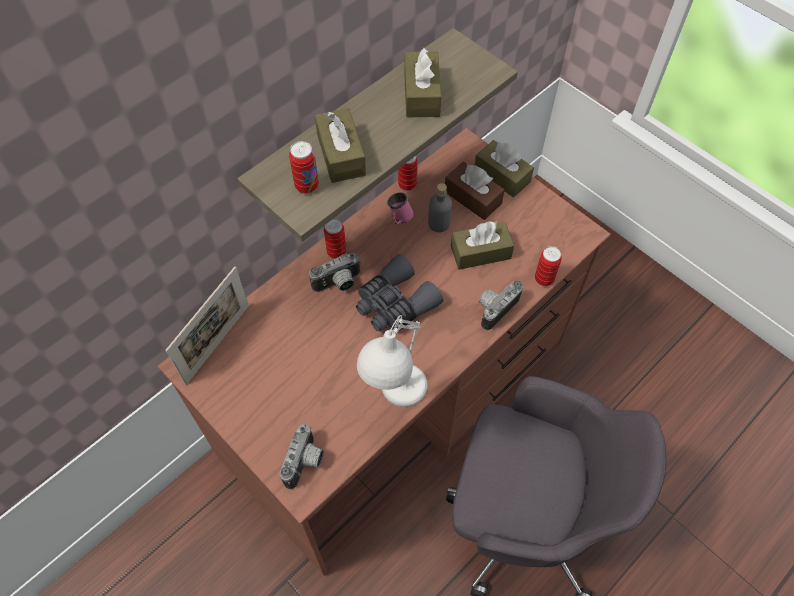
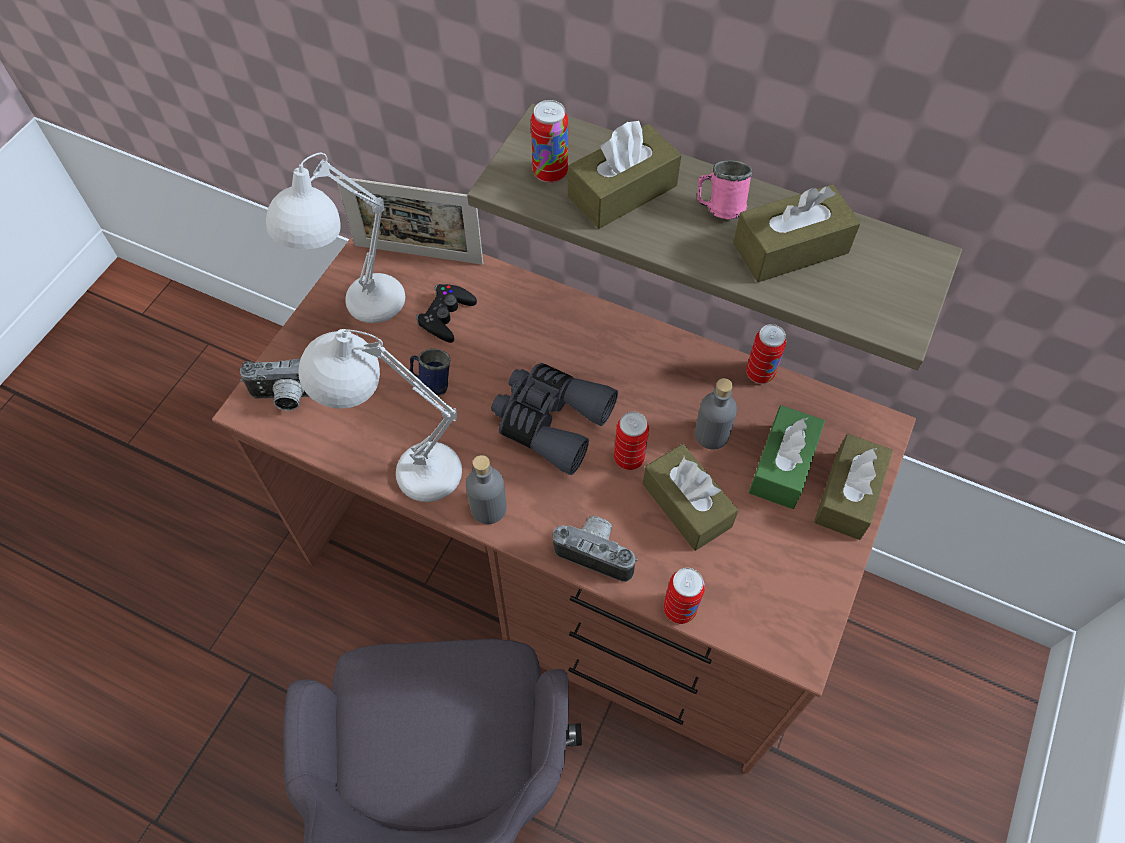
camera: 70 degrees right, 0 degrees up
(252, 398) = (357, 314): none -> white table lamp
(282, 340) = (446, 316): none -> black game controller
(334, 365) = (431, 383): none -> blue mug
(336, 252) = (603, 327): can -> can (629, 458)
(338, 284) = (553, 347): camera -> none
(399, 219) = (694, 382): pink mug -> pink mug (719, 208)
(444, 357) = (488, 508): none -> grey bottle
(472, 197) = (783, 465): brown tissue box -> green tissue box

